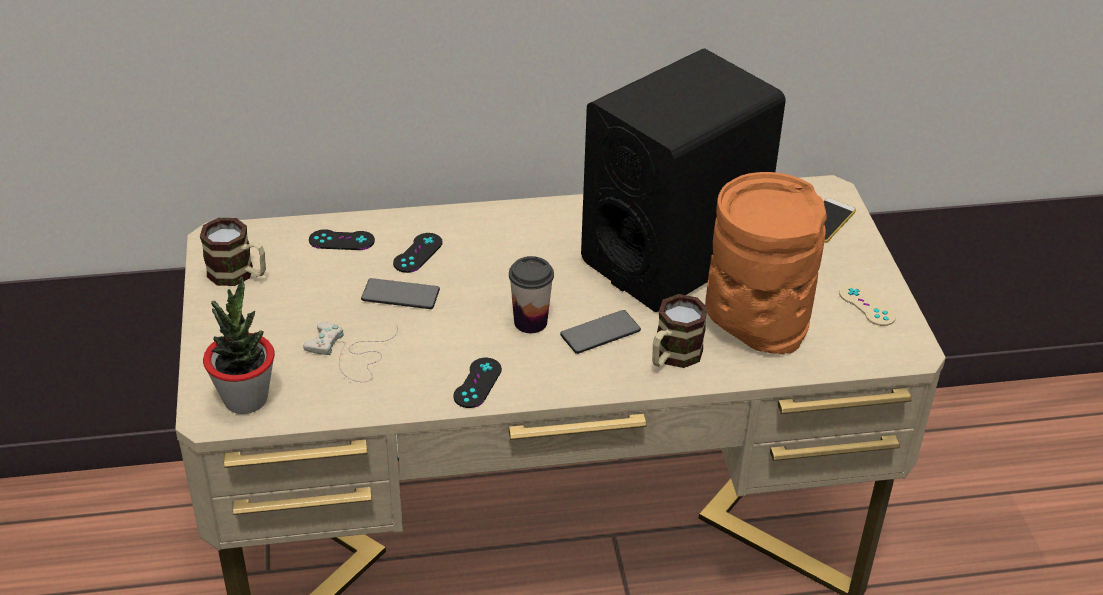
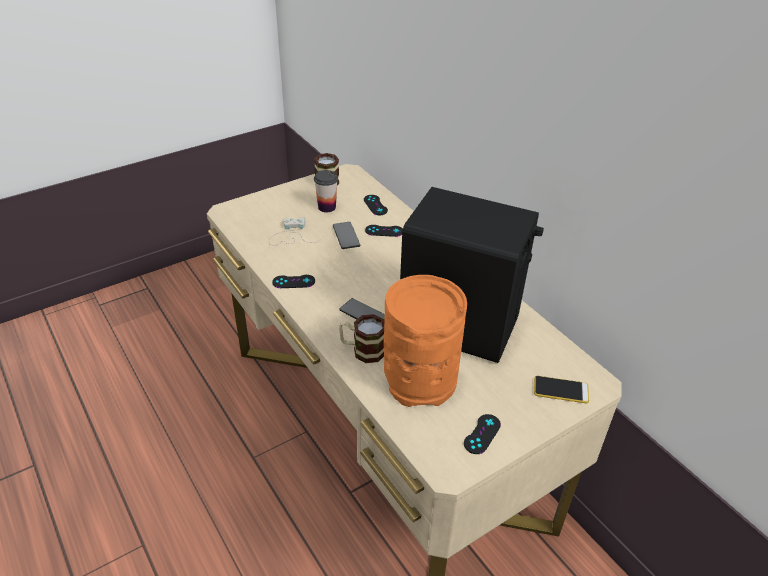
camera: 65 degrees right, 0 degrees up
(246, 399) = (241, 216): potted plant -> none
(530, 322) = (355, 286): cup -> cup (327, 207)
(867, 305) = (482, 434): beige game controller -> black game controller

